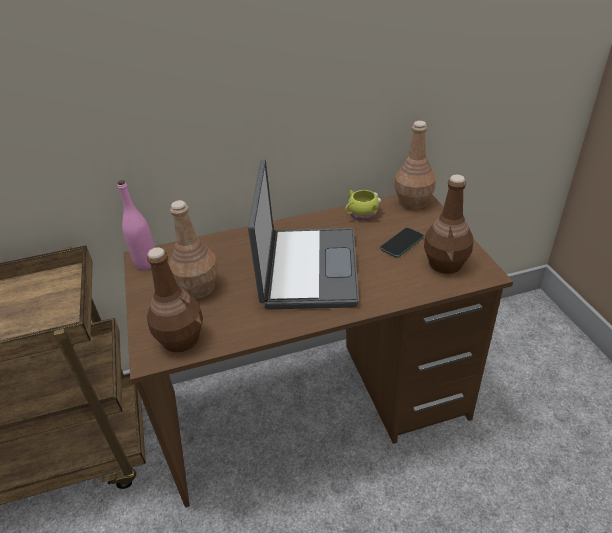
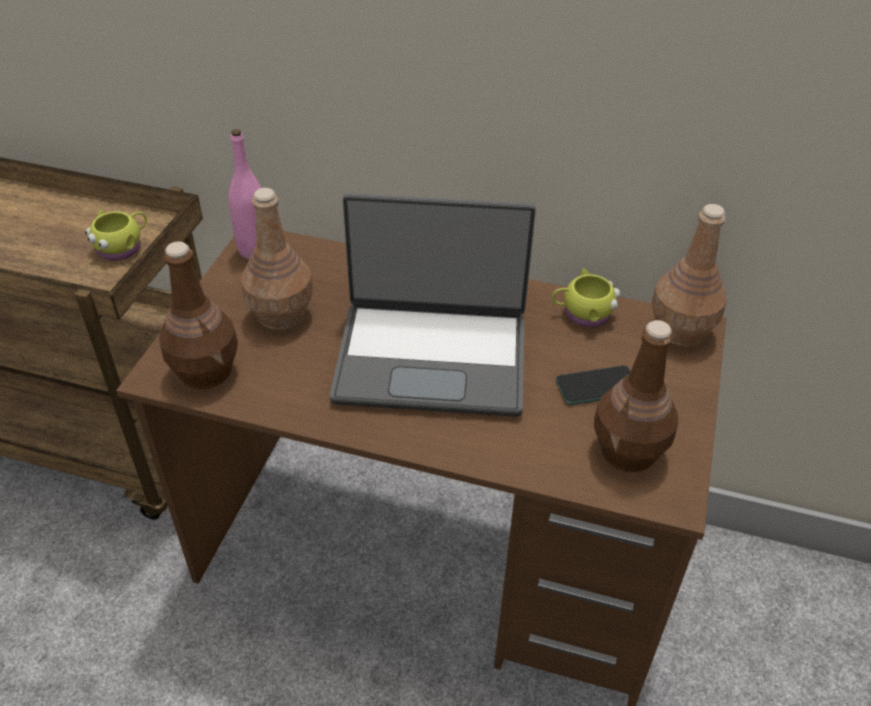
camera: 30 degrees right, 5 degrees up
(52, 298) = (123, 247): none -> yellow mug
(307, 269) = (432, 357): laptop -> laptop turned 60 degrees clockwise

